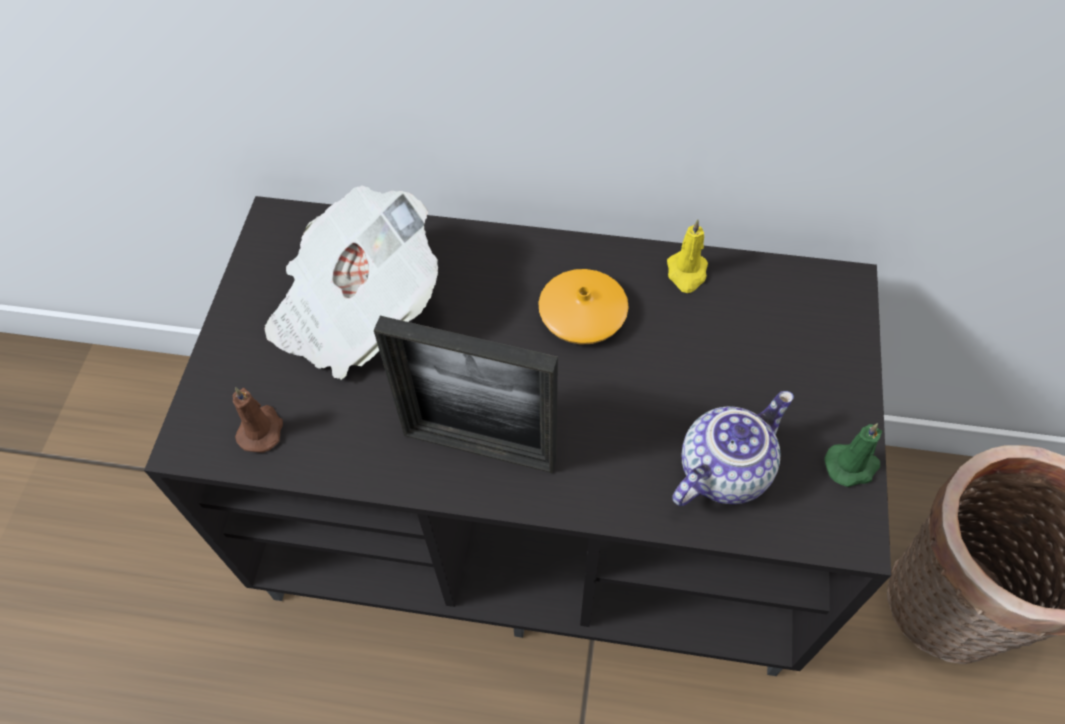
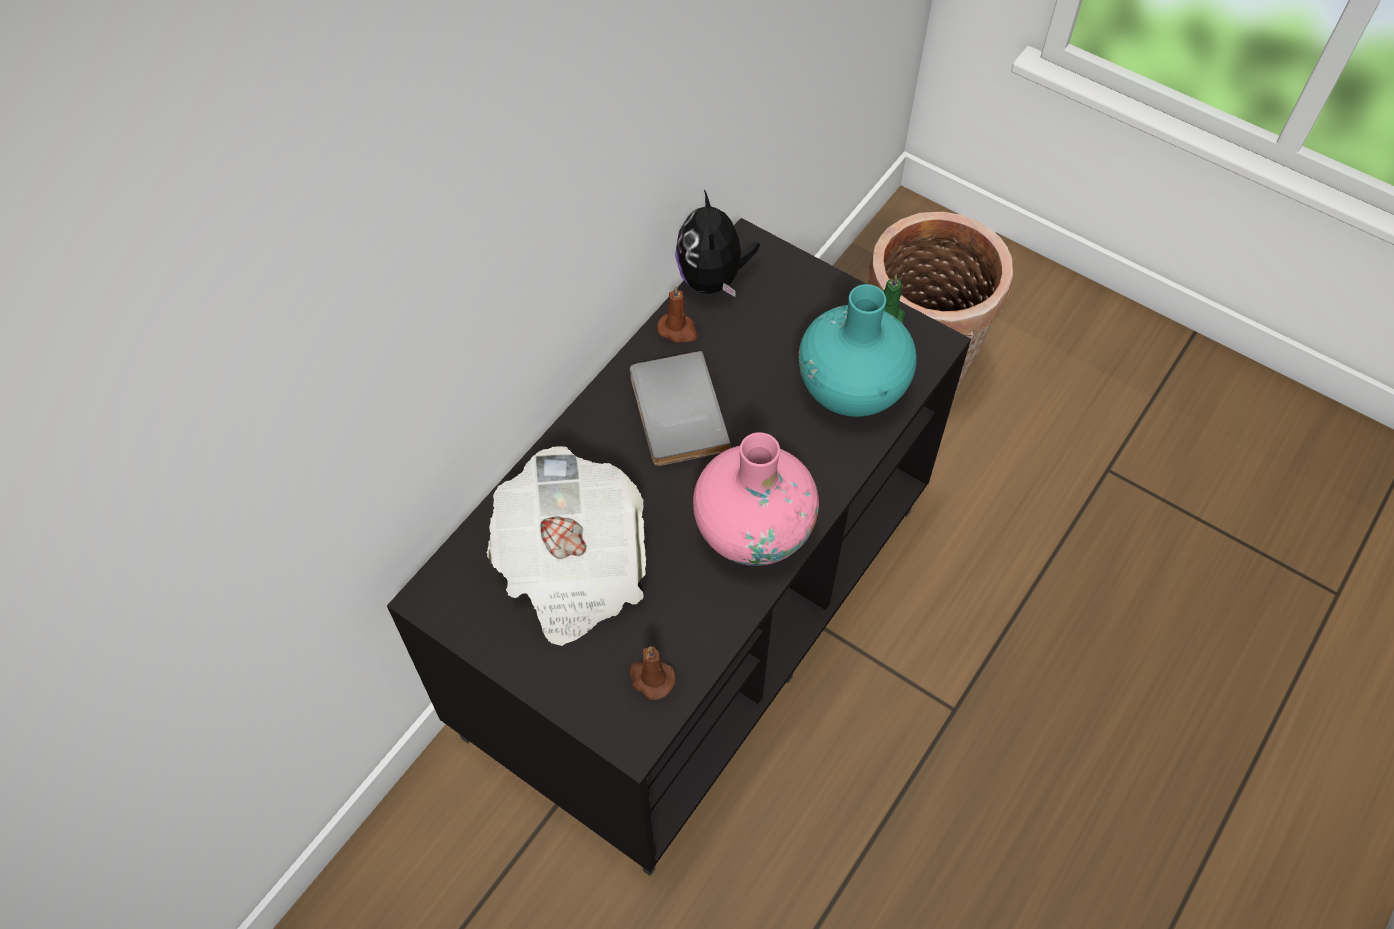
camera: 65 degrees left, 0 degrees up
(479, 447) = (753, 529): picture frame -> pink vase
(582, 314) = (674, 412): orange vase -> grey book
(686, 273) = (678, 330): yellow candle -> brown candle
(723, 468) = (851, 388): teapot -> turquoise vase
(774, 275) = (713, 279): none -> plush toy

